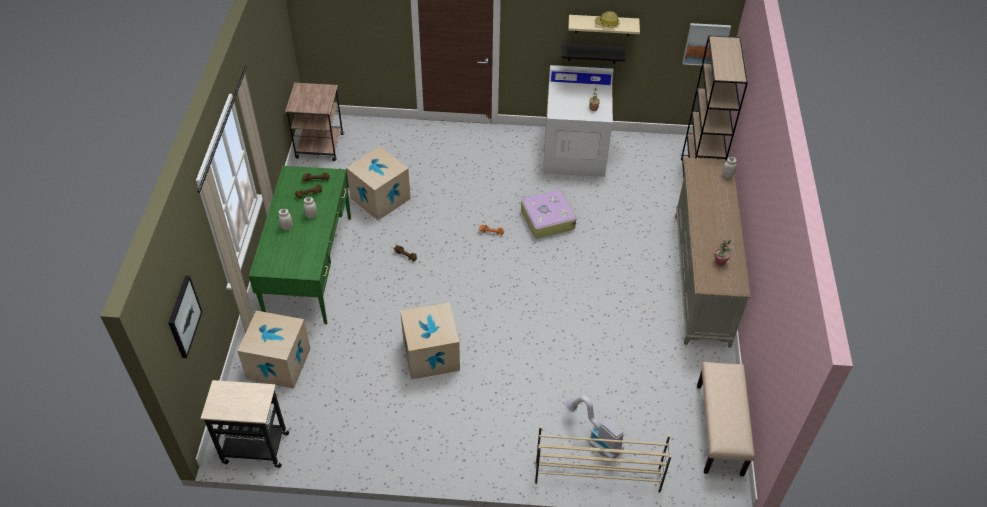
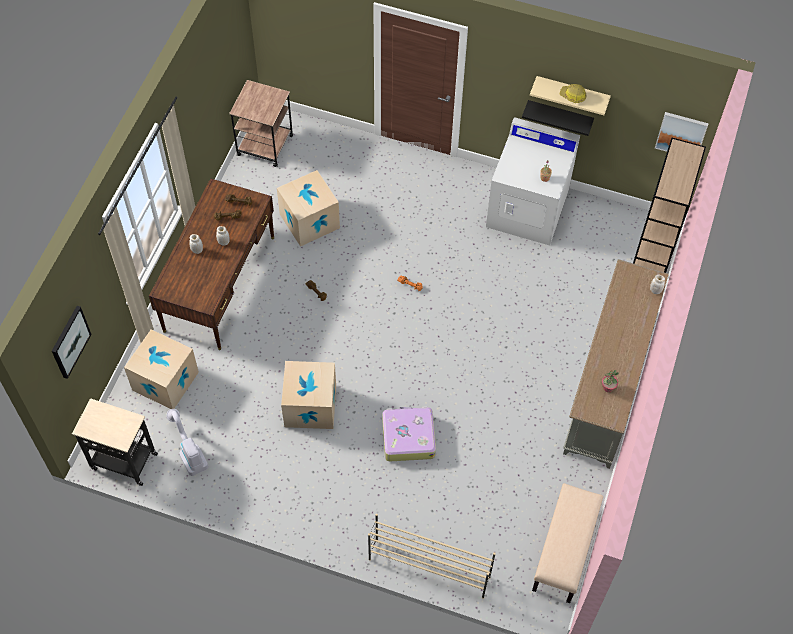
camera: 15 degrees right, 10 degrees up
(309, 266) = (219, 283): green desk -> brown desk
(547, 219) = (472, 282): suitcase -> suitcase (408, 437)
(595, 439) = (440, 530): vacuum cleaner -> vacuum cleaner (189, 451)

